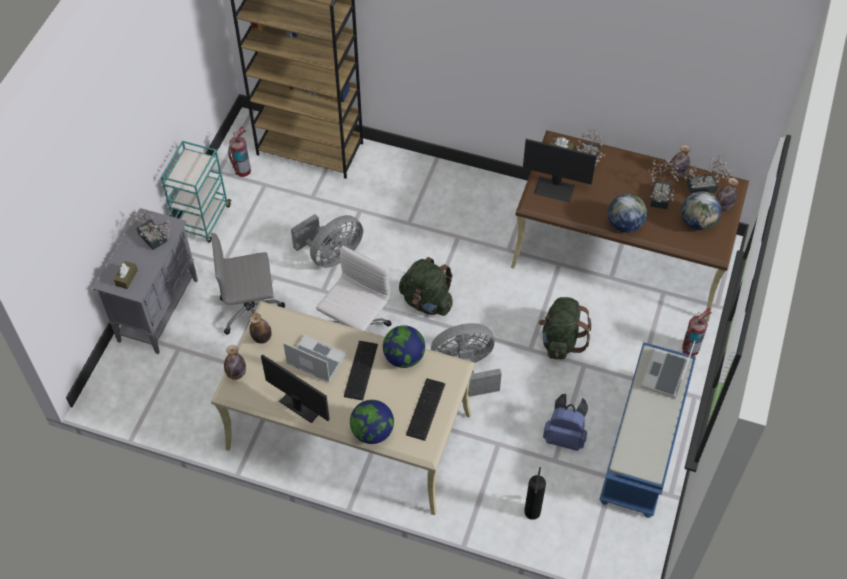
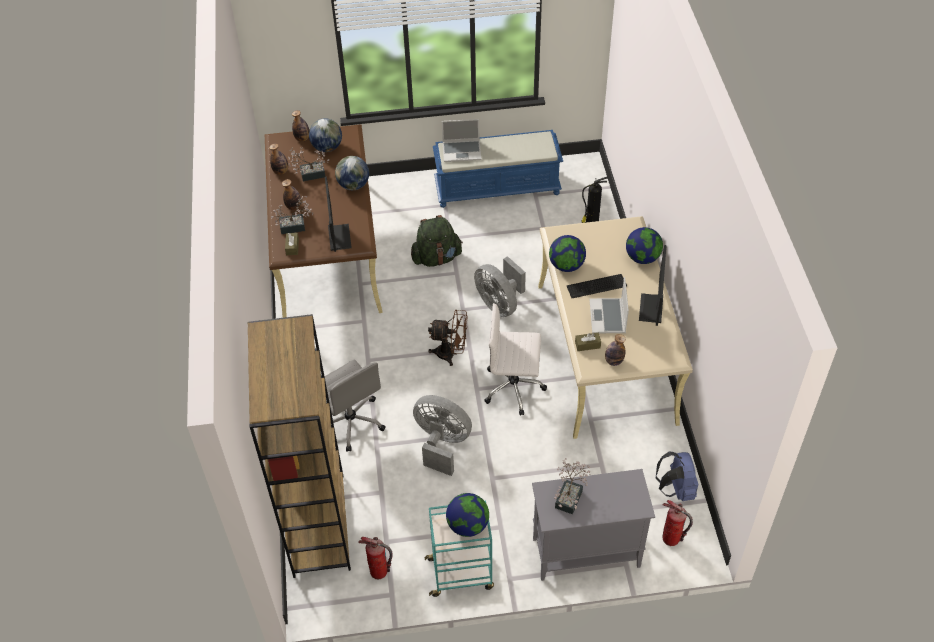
camera: 115 degrees left, 5 degrees down
(126, 278) = (625, 494): brown tissue box -> brown tissue box (587, 345)
(189, 176) = (468, 525): none -> globe
(236, 374) = (658, 362): bottle -> bottle (293, 206)
(252, 312) = (539, 475): grey office chair -> grey office chair (351, 422)
(424, 409) = (602, 237): keyboard -> none
(427, 302) = (451, 354): green backpack -> brown fan
(565, 436) = (519, 228): blue backpack -> blue backpack (676, 489)
(689, 349) = (399, 187): fire extinguisher -> fire extinguisher (671, 539)
(705, 187) = (287, 153): potted plant -> none

